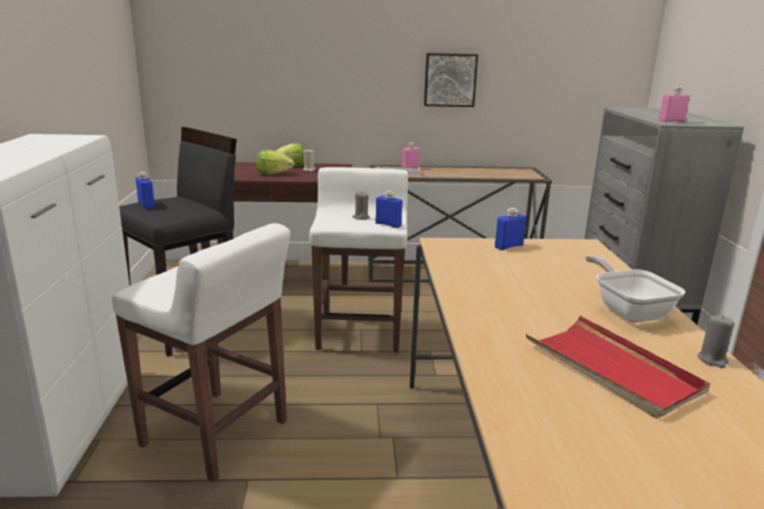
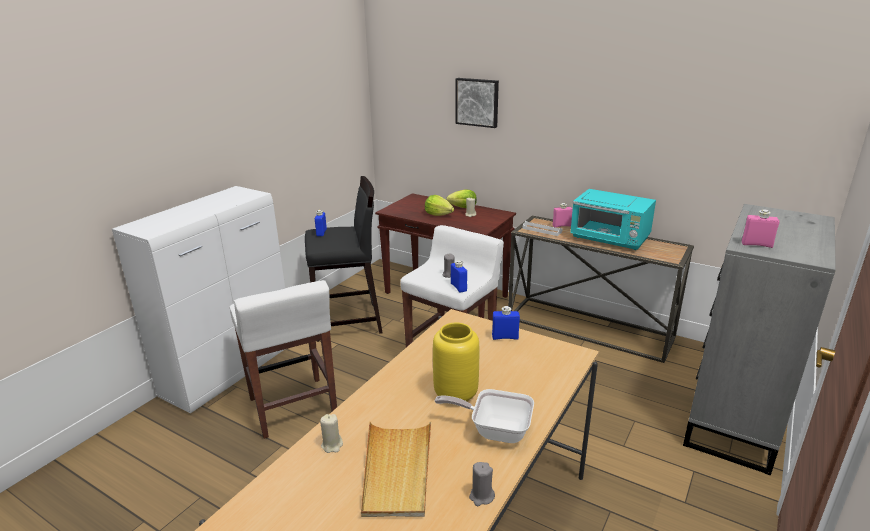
camera: 35 degrees right, 5 degrees up
(450, 80) = (610, 148): picture -> picture (477, 102)
(467, 171) = (610, 239): none -> turquoise microwave
(511, 373) = (332, 445): none -> beige candle
(546, 296) = (454, 394): none -> yellow vase
(612, 369) = (397, 470): red tray -> beige tray
(628, 310) = (494, 430): frying pan -> frying pan turned 90 degrees counterclockwise

